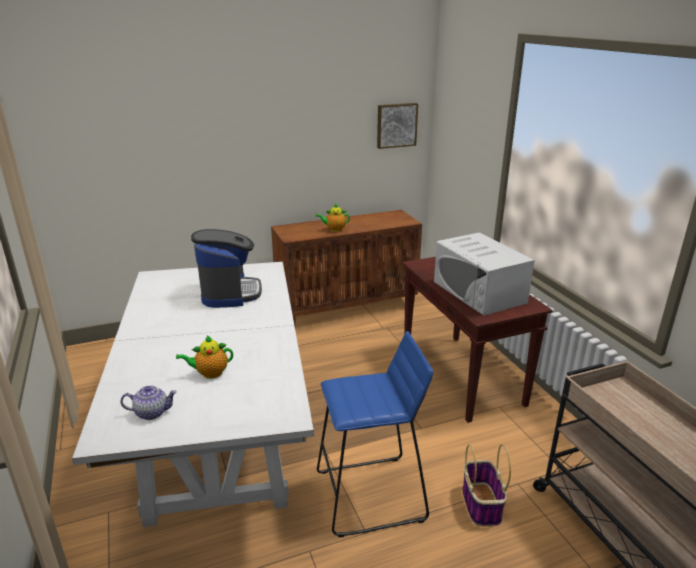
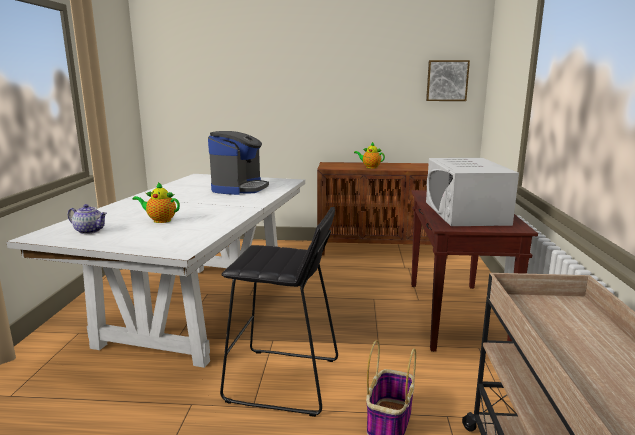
camera: 25 degrees right, 10 degrees down
(371, 495) = (284, 381): blue stool -> black stool

